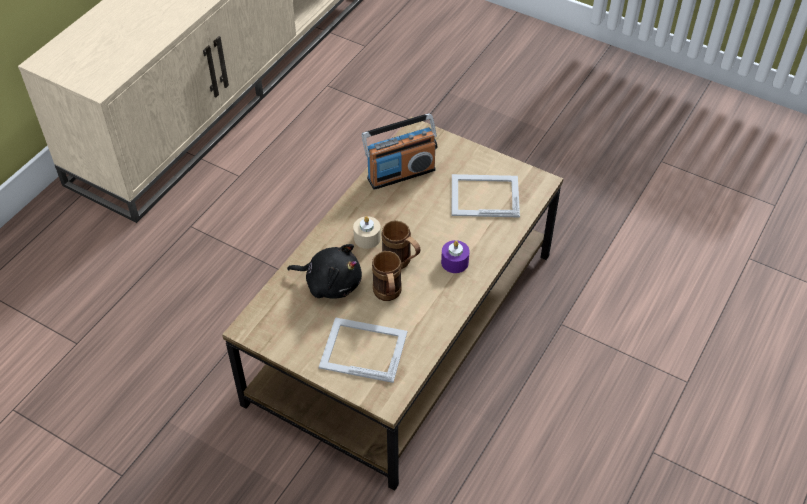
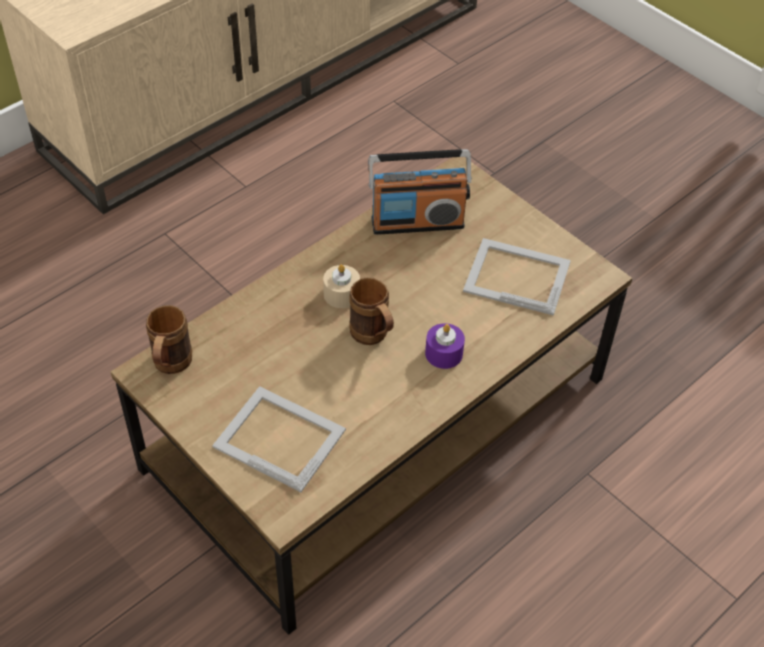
camera: 15 degrees right, 0 degrees up
(330, 283) = (272, 340): black plush toy -> none
(388, 296) = (339, 376): brown mug -> brown mug (170, 367)

